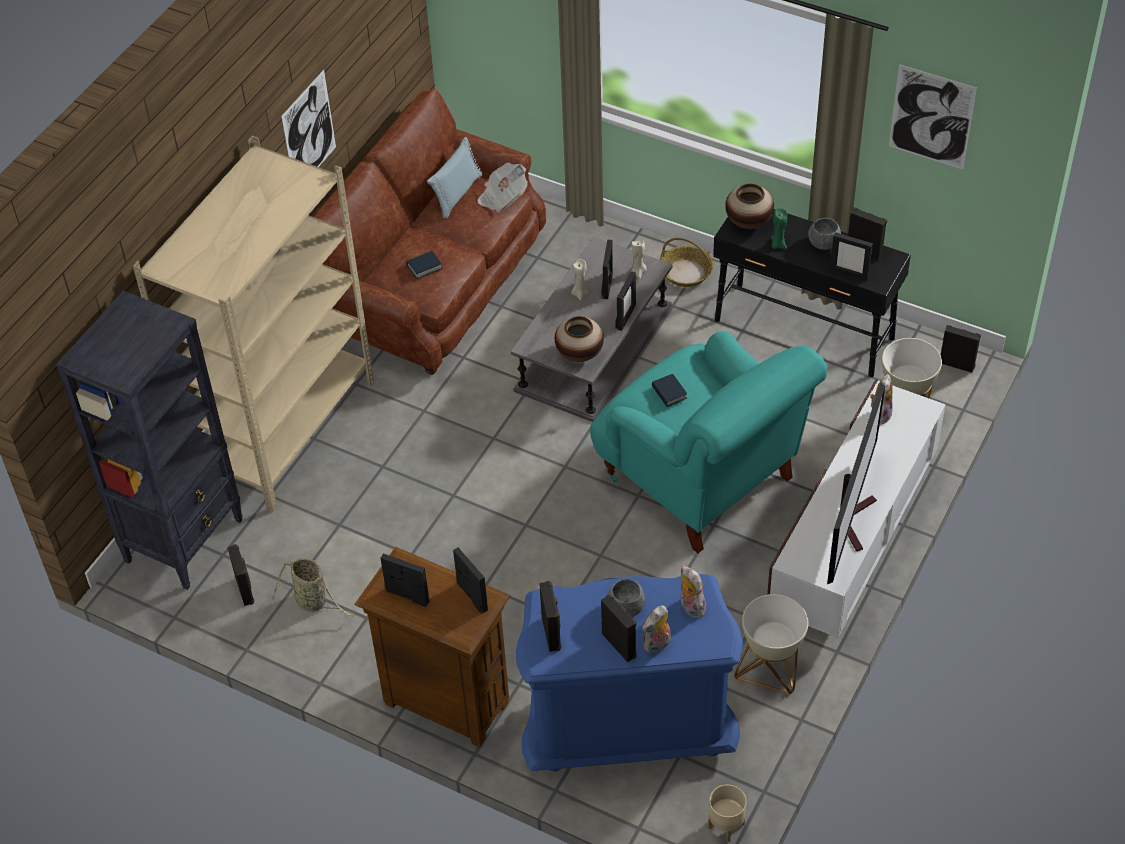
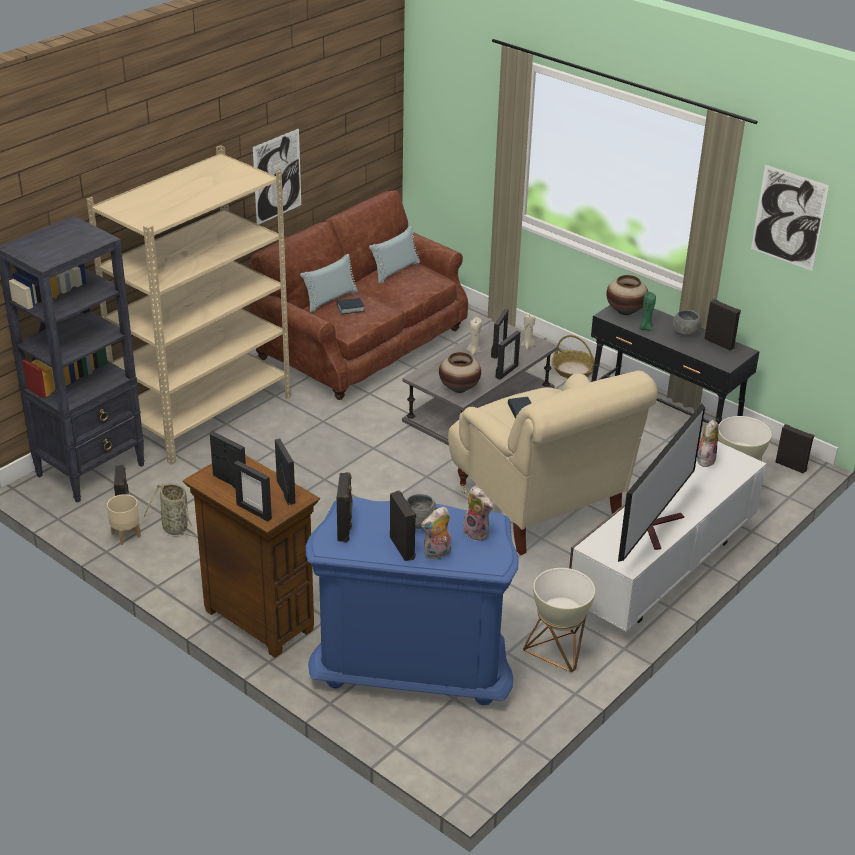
camera: 10 degrees right, 15 degrees down
(395, 257) = (330, 299): none -> blue pillow
(502, 197) = (431, 278): newspaper -> none
(690, 606) = (477, 532): plush toy -> plush toy turned 150 degrees clockwise
(702, 480) = (541, 506): turquoise armchair -> beige armchair
(725, 826) = (477, 762): beige planter -> beige planter (125, 535)
(849, 273) = (702, 354): picture frame -> picture frame (254, 511)

